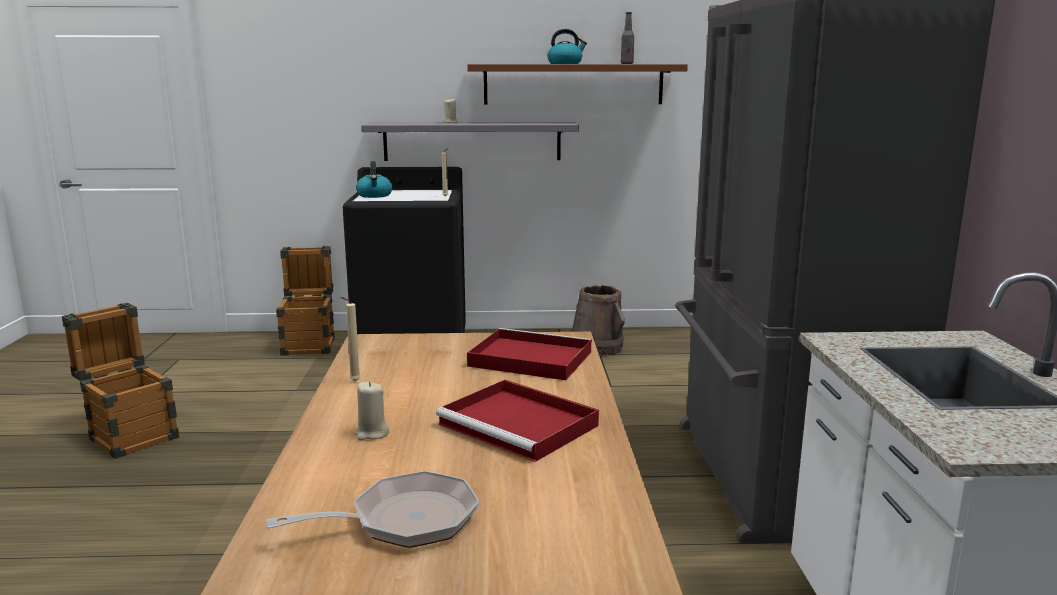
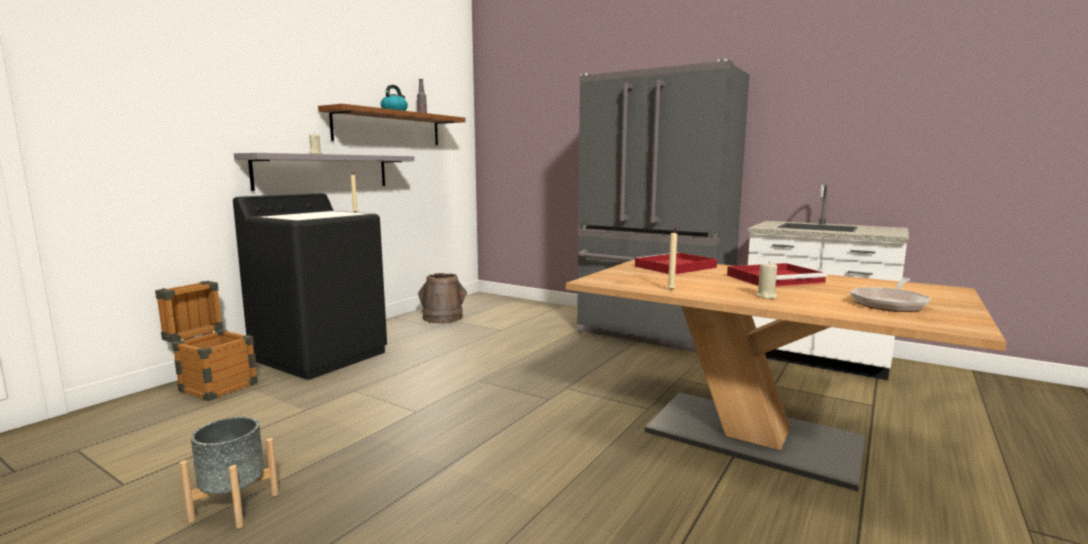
camera: 55 degrees left, 5 degrees down
(130, 435) = (234, 507): crate -> grey planter
(374, 195) = (294, 217): kettle -> none
(404, 521) = (890, 303): frying pan -> frying pan turned 150 degrees counterclockwise

